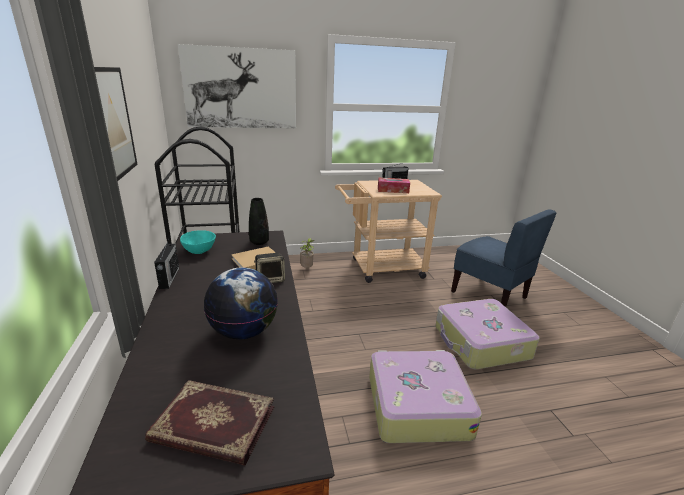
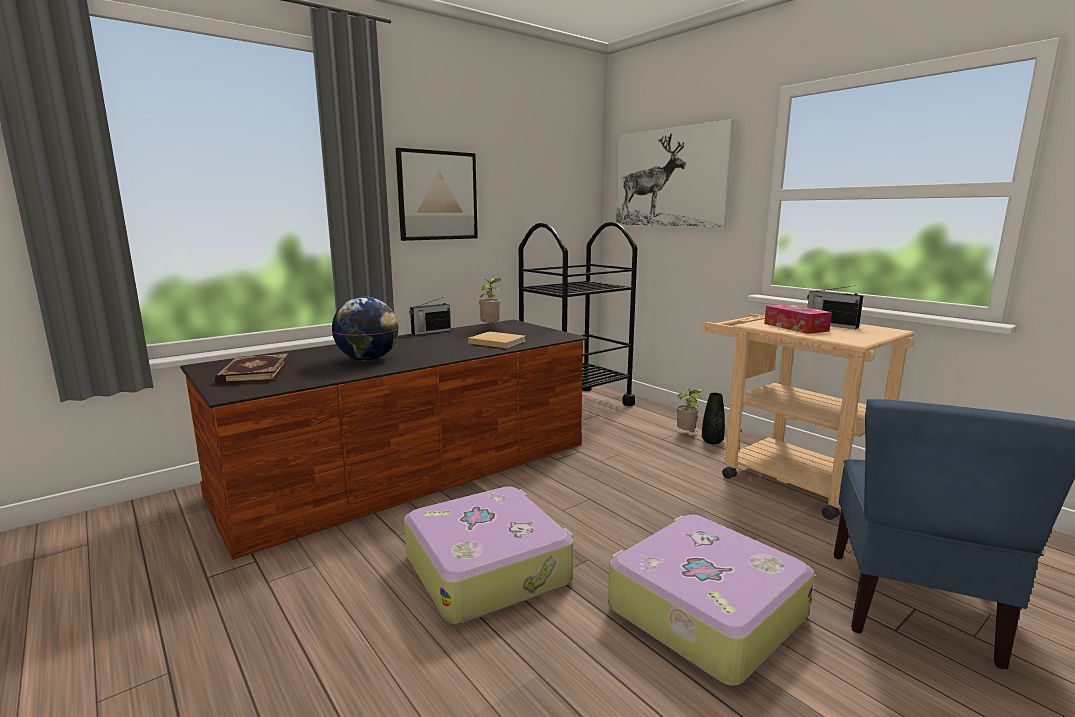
camera: 65 degrees right, 10 degrees down
(199, 250) = (491, 328): turquoise bowl -> potted plant
(259, 242) = (539, 336): black vase -> black vase (712, 441)
(270, 279) = (465, 351): speaker -> none

